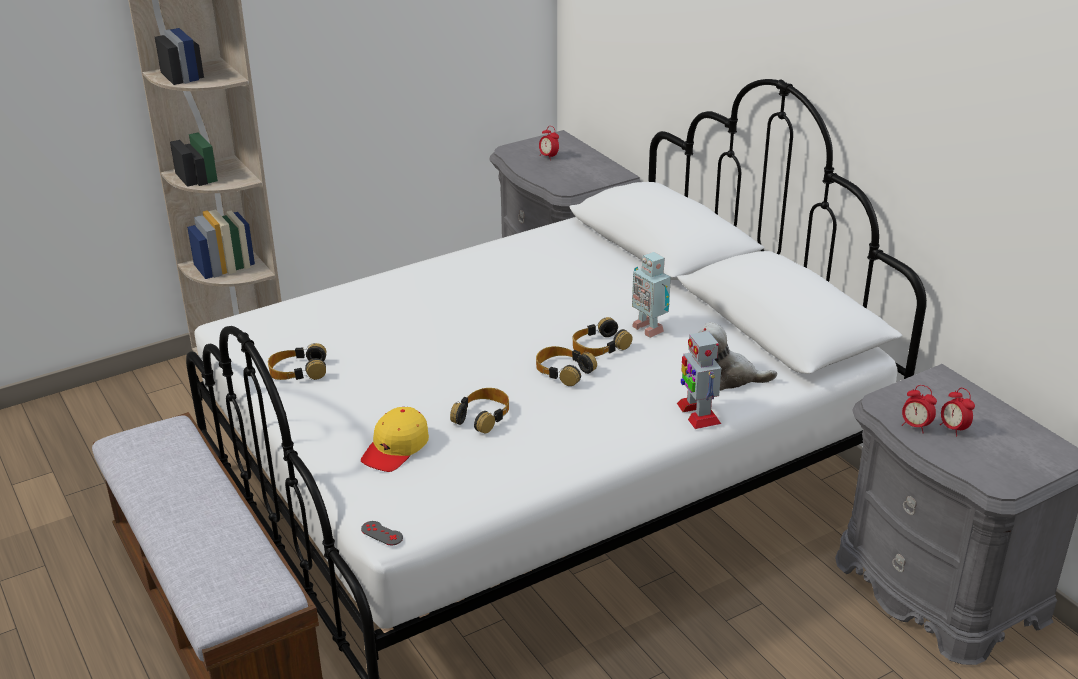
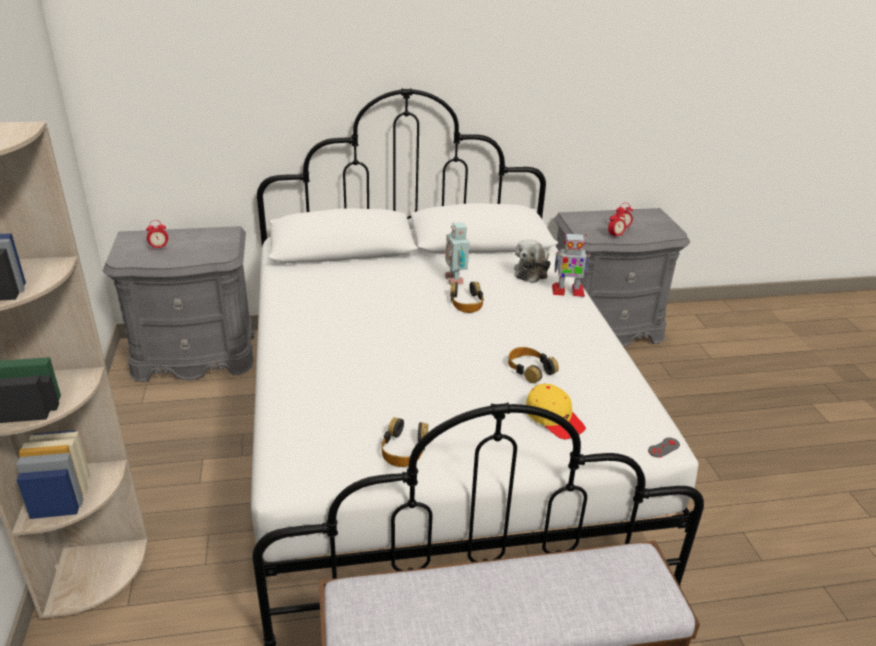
camera: 70 degrees left, 0 degrees up
(563, 371) = (489, 323): headphones -> none
(649, 328) = (455, 279): toy robot -> toy robot turned 90 degrees clockwise

